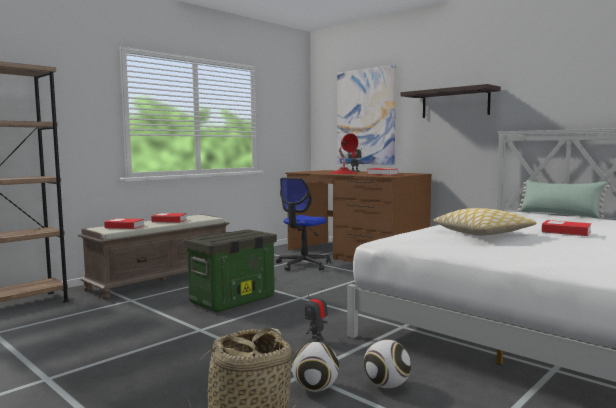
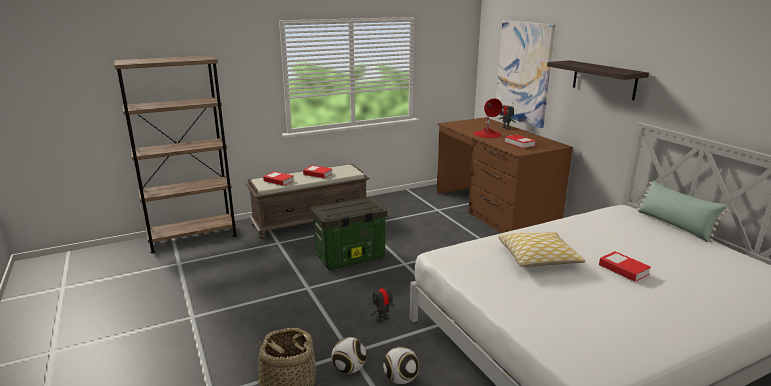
camera: 20 degrees right, 15 degrees up
(303, 265) = (436, 218): office chair -> none

